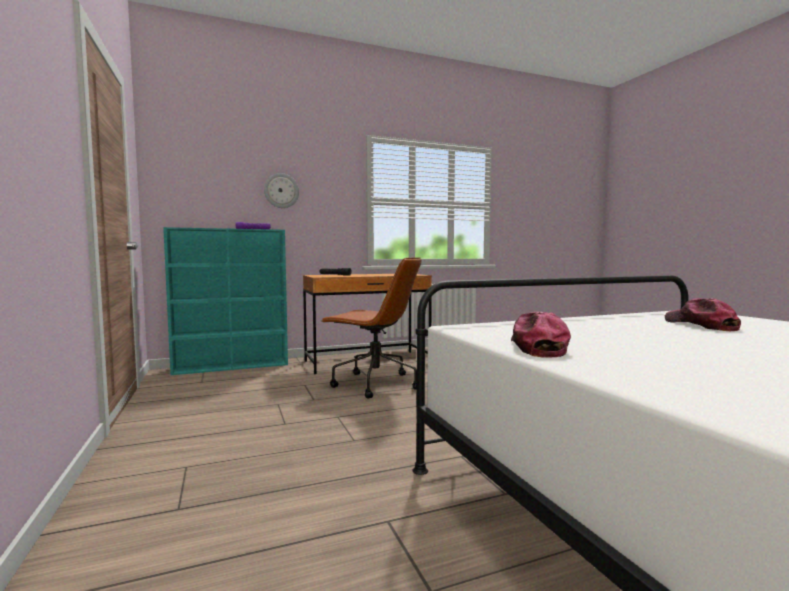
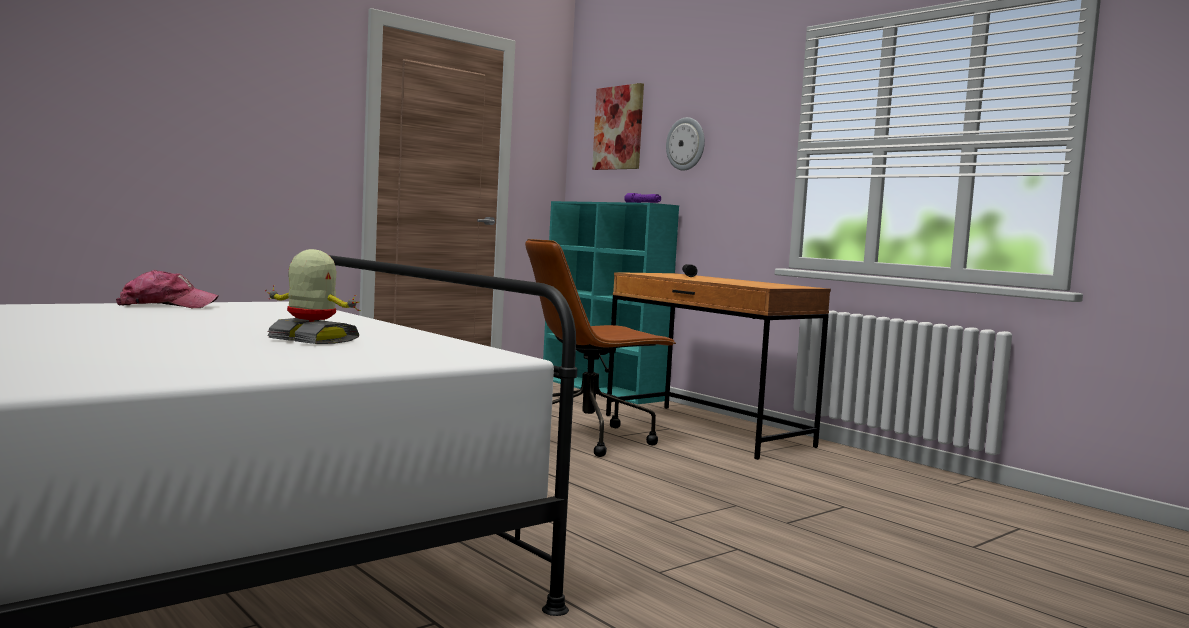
camera: 70 degrees right, 0 degrees up
(208, 172) = (618, 128): none -> picture
(374, 384) = (588, 439): brown office chair -> brown office chair turned 60 degrees clockwise
(700, 325) = (312, 340): cap -> toy robot

